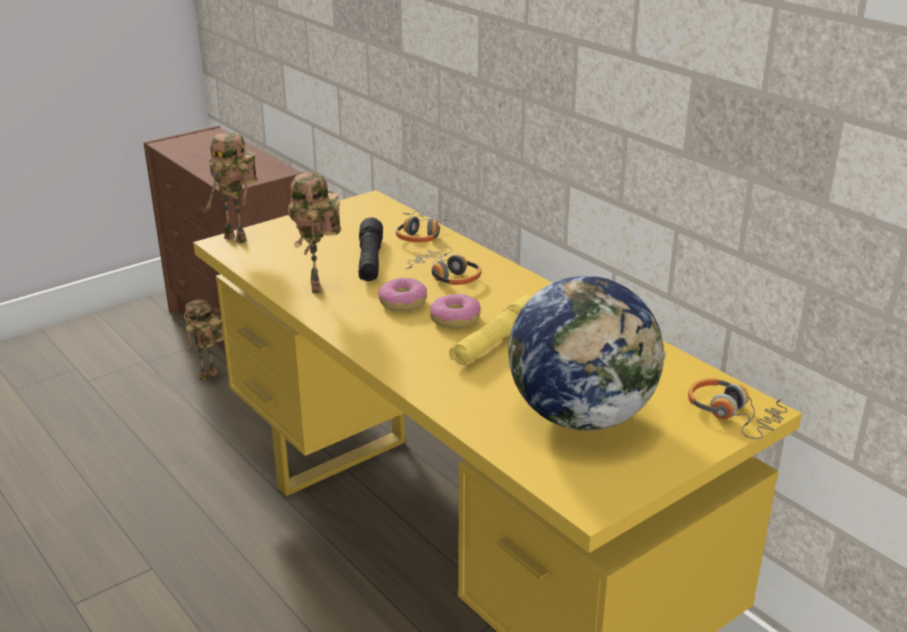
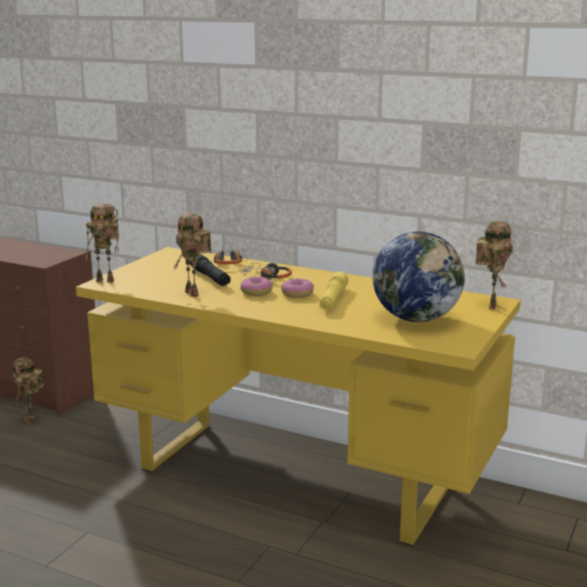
camera: 25 degrees left, 10 degrees down
(733, 415) = (490, 305): headphones -> toy robot

